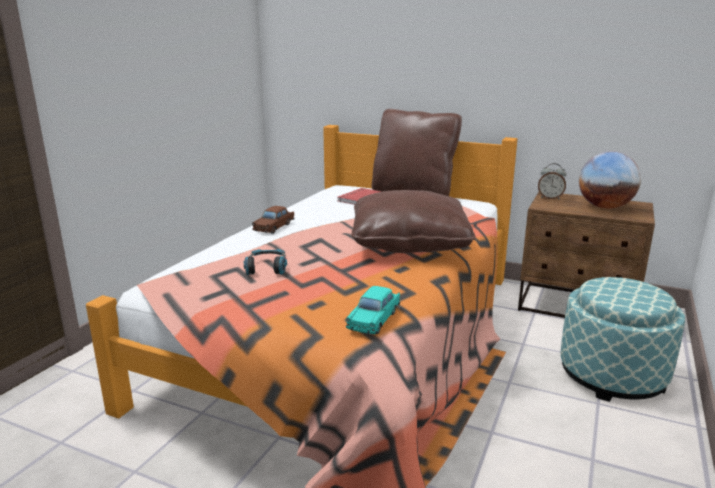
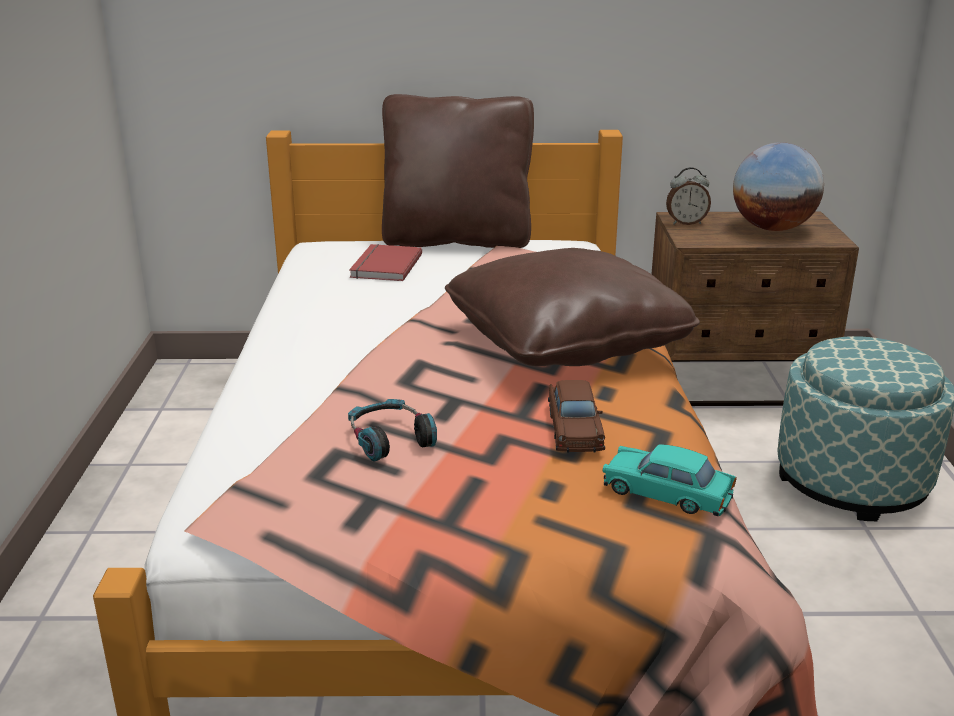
camera: 25 degrees left, 5 degrees up
(274, 227) = (298, 351): brown toy car -> brown toy car (574, 429)
(374, 319) = (666, 494): turquoise toy car -> turquoise toy car turned 120 degrees clockwise

